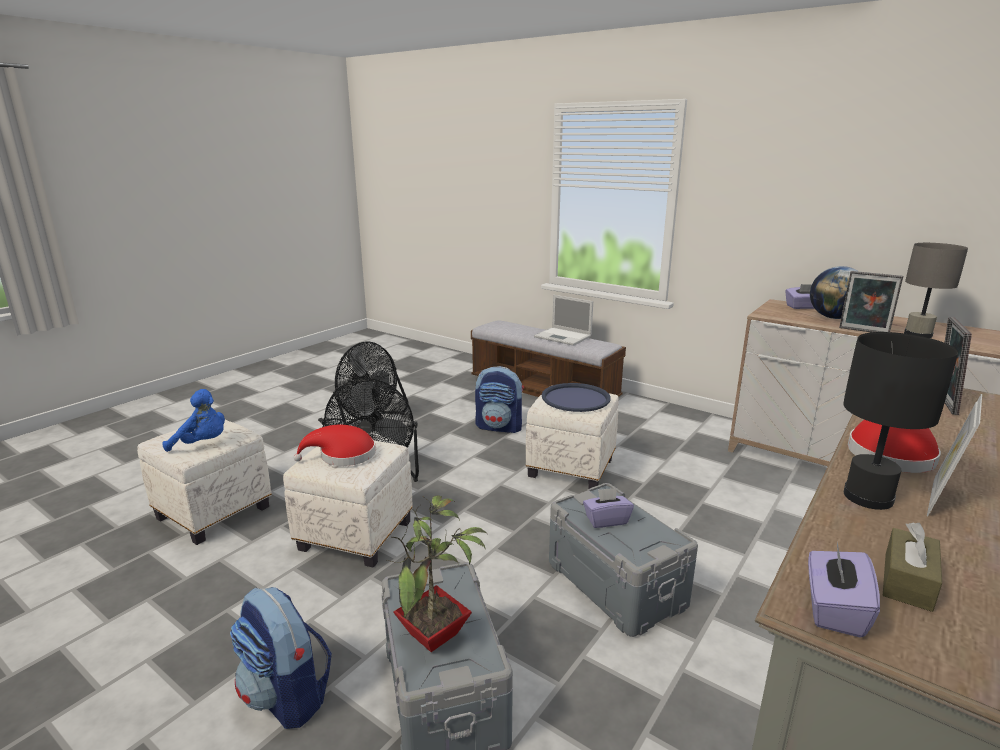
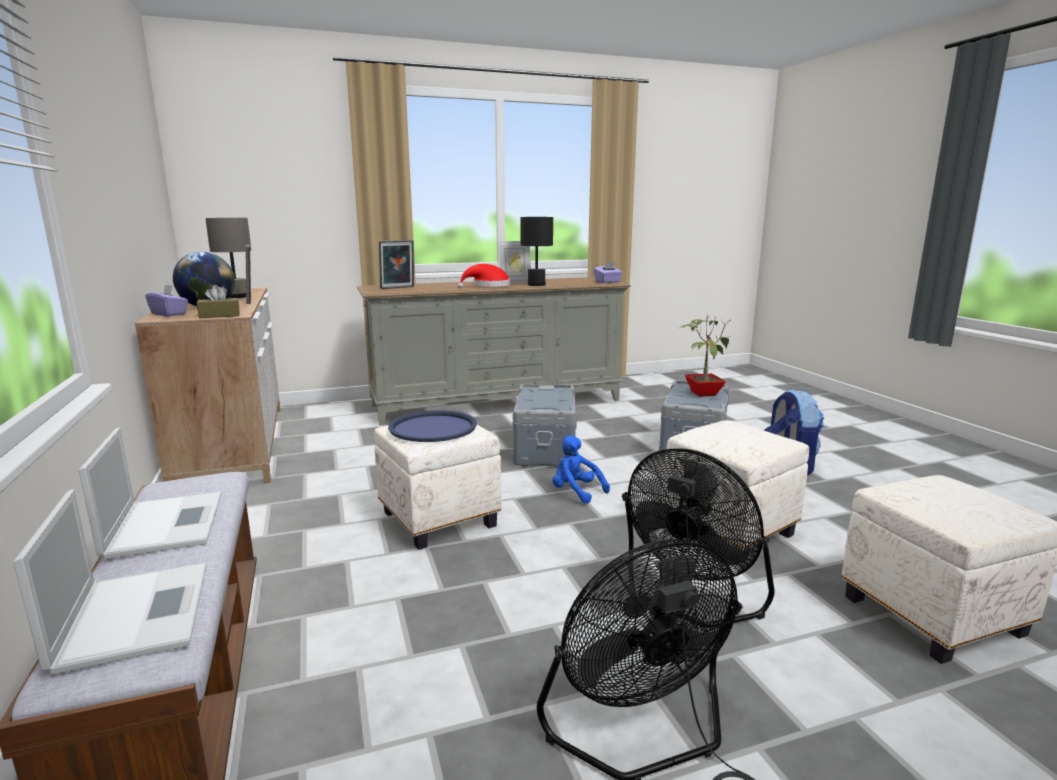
camera: 145 degrees left, 5 degrees down
(202, 444) = (937, 488): blue plush toy -> blue plush toy (576, 492)
(343, 456) = (743, 436): red hat -> none
(500, 427) = (419, 611): backpack -> none
(509, 327) = (135, 613): none -> laptop
(606, 520) = (551, 401): purple tissue box -> none
(907, 581) = (575, 281): brown tissue box -> brown tissue box (219, 315)

